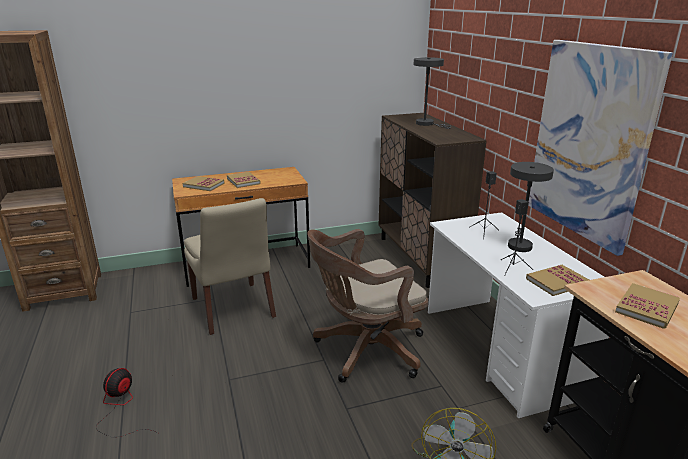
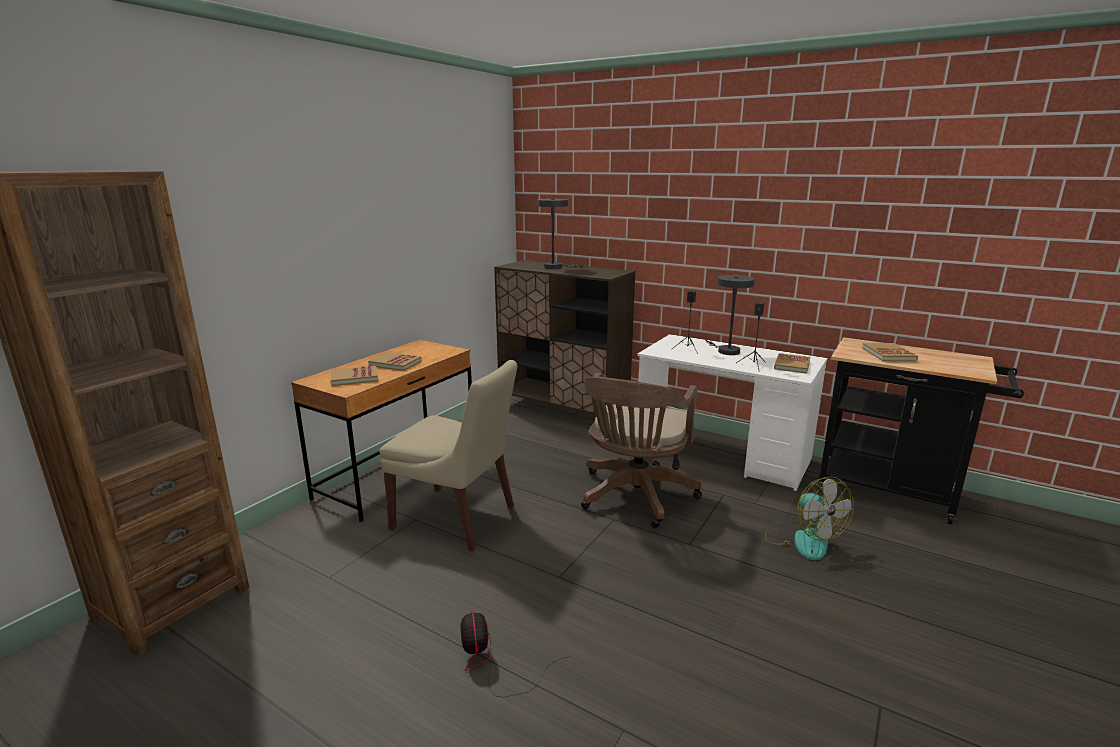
camera: 40 degrees left, 5 degrees down
(589, 142) = (766, 251): picture -> none

